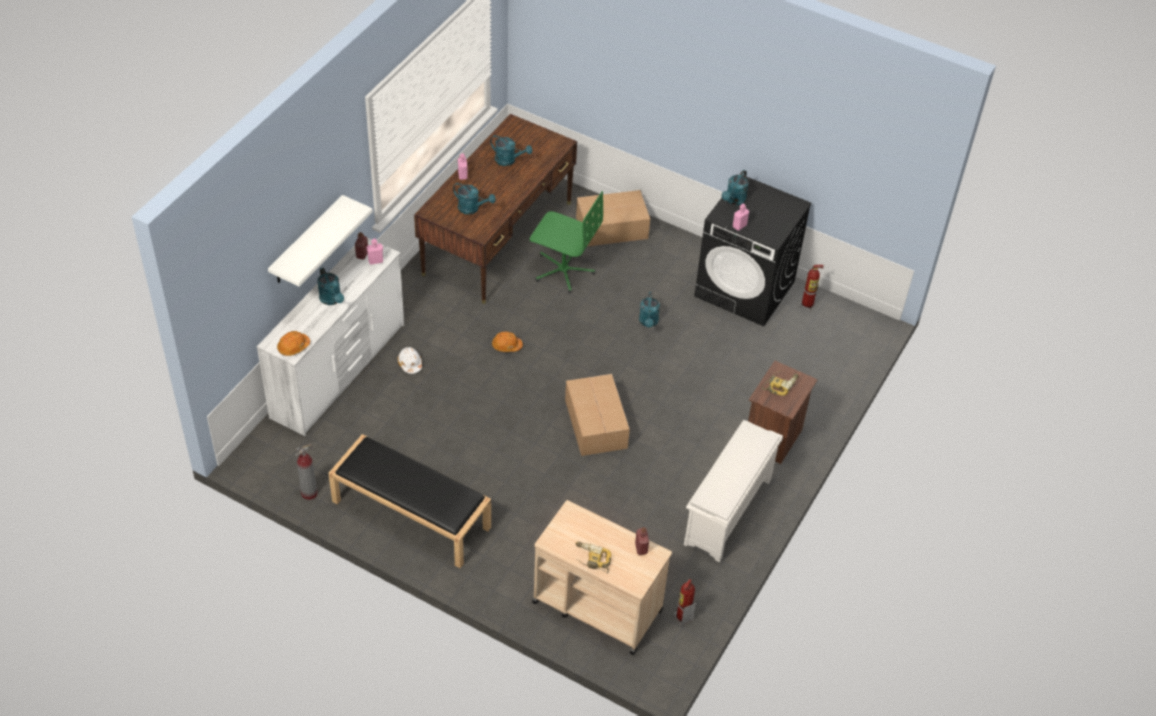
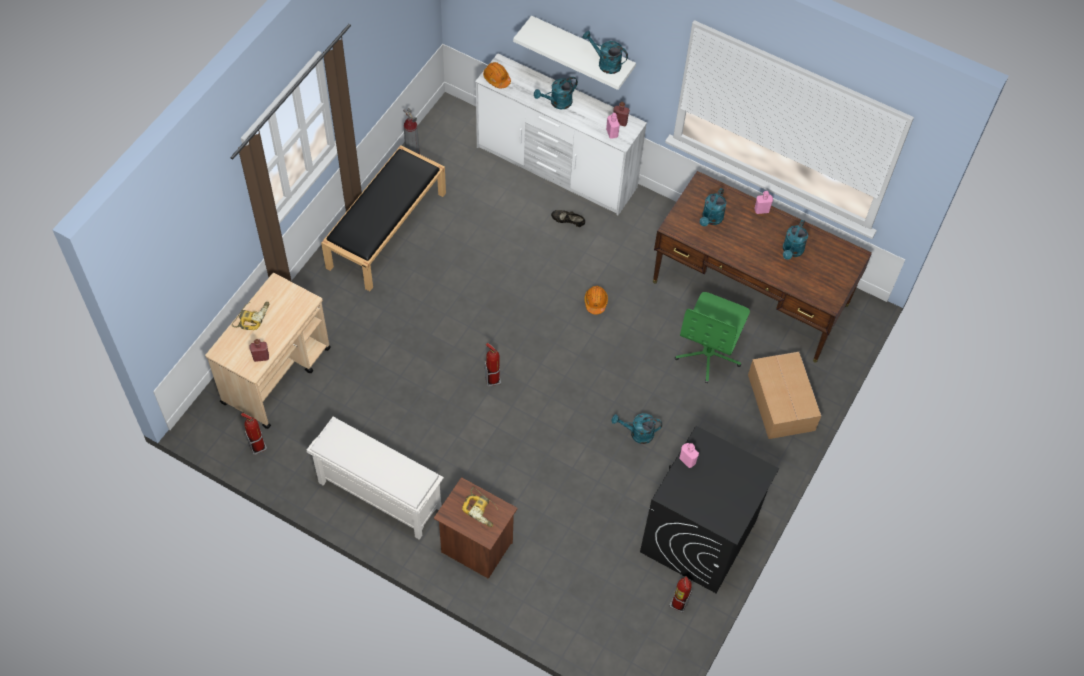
camera: 90 degrees right, 10 degrees up
(410, 363) = (568, 222): white hard hat -> black shoe
(595, 425) = (492, 379): cardboard box -> fire extinguisher
(734, 200) = (730, 458): turquoise watering can -> turquoise watering can (605, 63)

